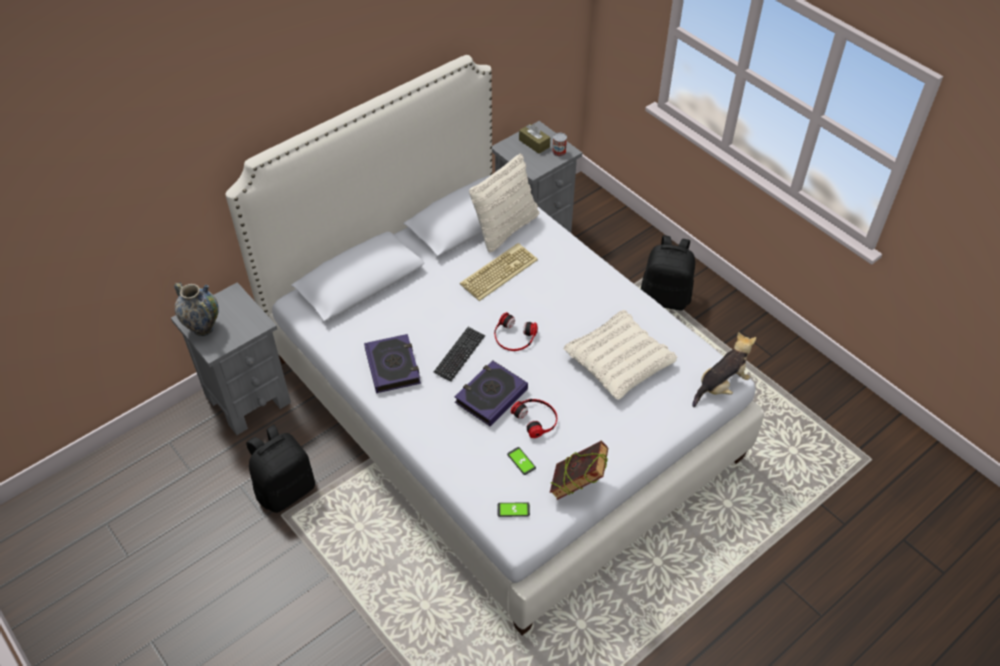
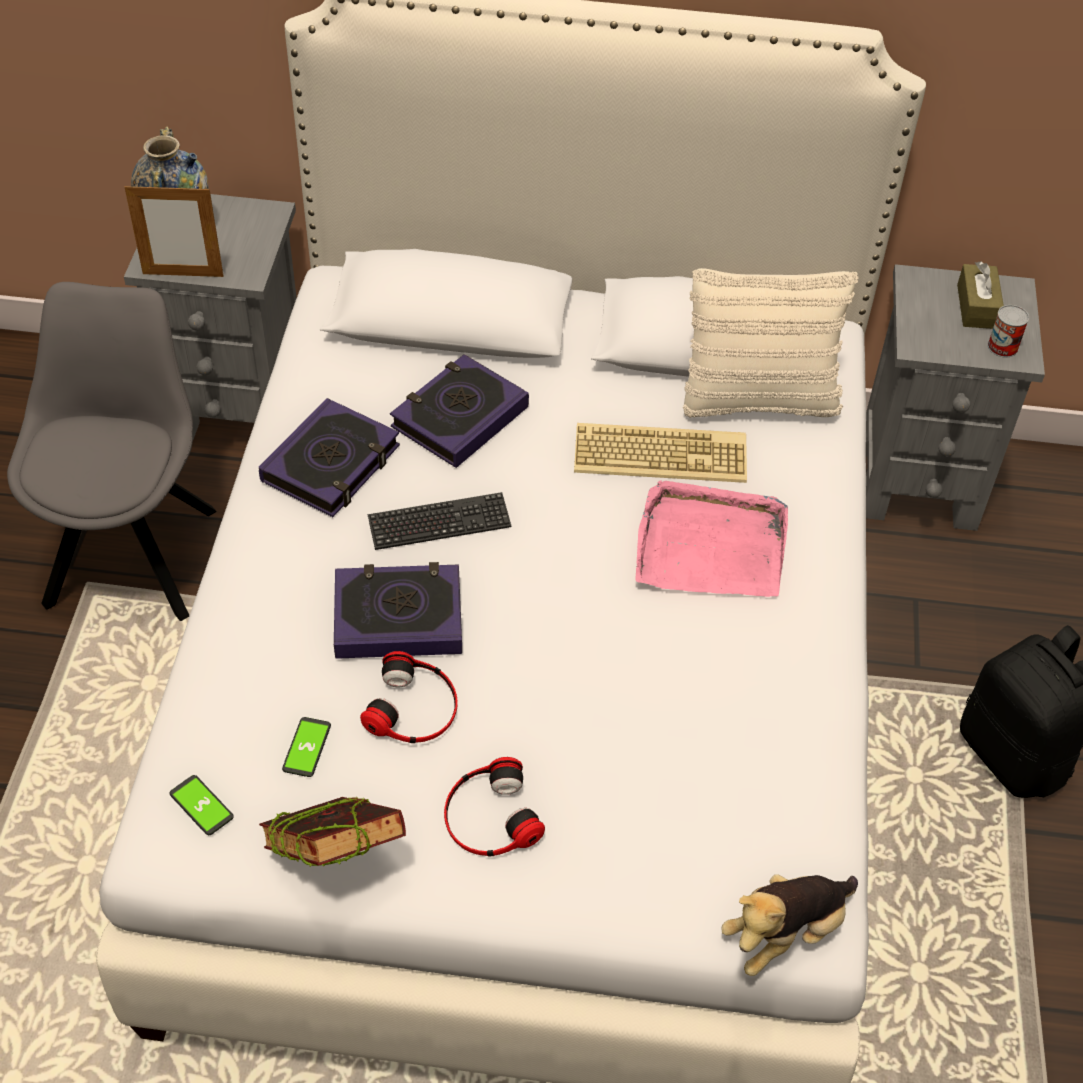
camera: 45 degrees right, 0 degrees up
(233, 343) = (183, 274): none -> picture frame
(286, 489) = (134, 556): black backpack -> grey chair
(414, 313) = (459, 417): none -> book
(514, 336) = (551, 563): headphones -> headphones (490, 817)
(554, 290) = (710, 546): none -> pink tray
(619, 361) = (664, 738): beige pillow -> none
(721, 386) = (785, 933): plush toy -> plush toy turned 135 degrees clockwise

